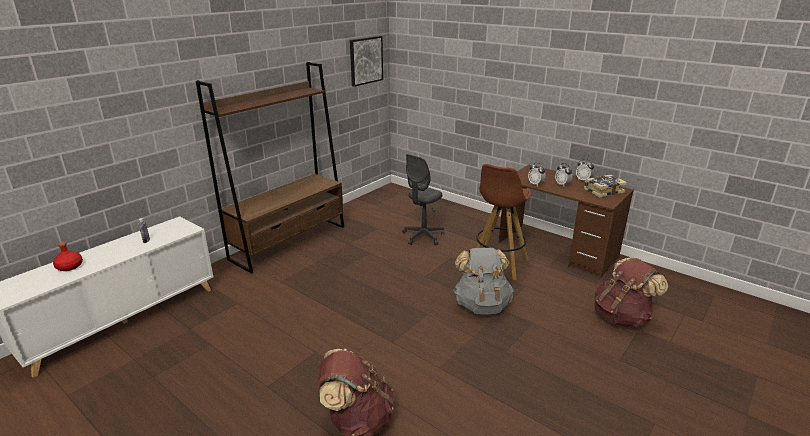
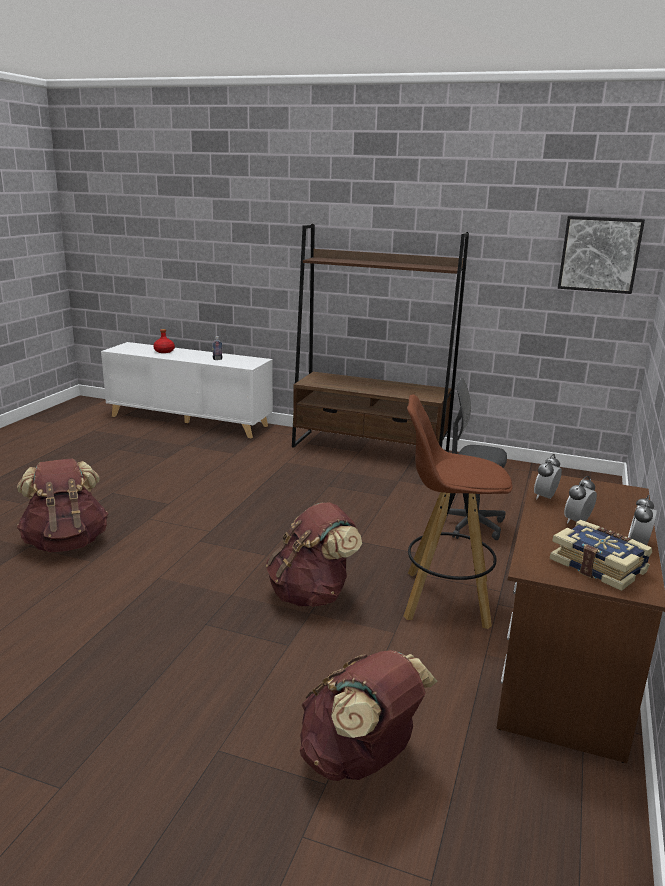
camera: 70 degrees right, 5 degrees down
(481, 305) = (312, 594): grey backpack -> brown backpack

